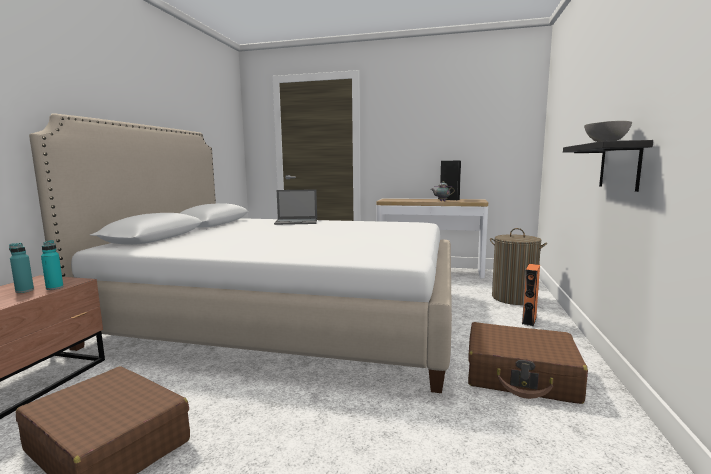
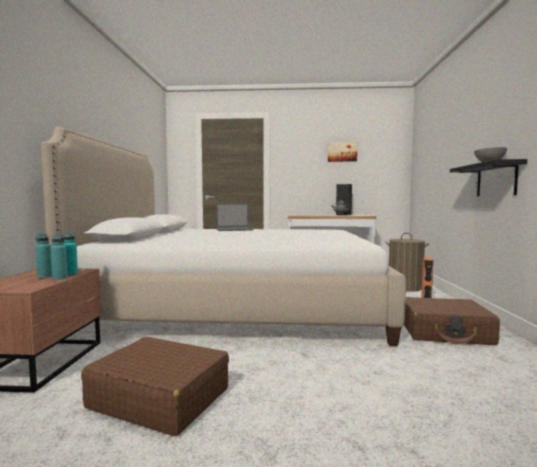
camera: 10 degrees left, 5 degrees down
(34, 294) = (60, 278): none -> turquoise bottle
(450, 118) = (342, 152): none -> picture

